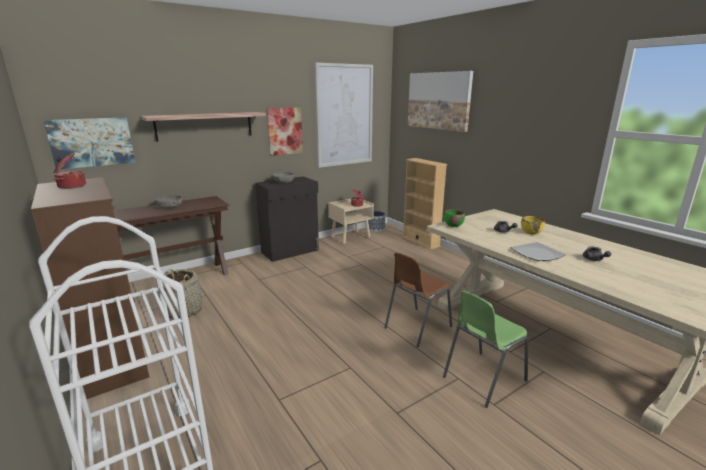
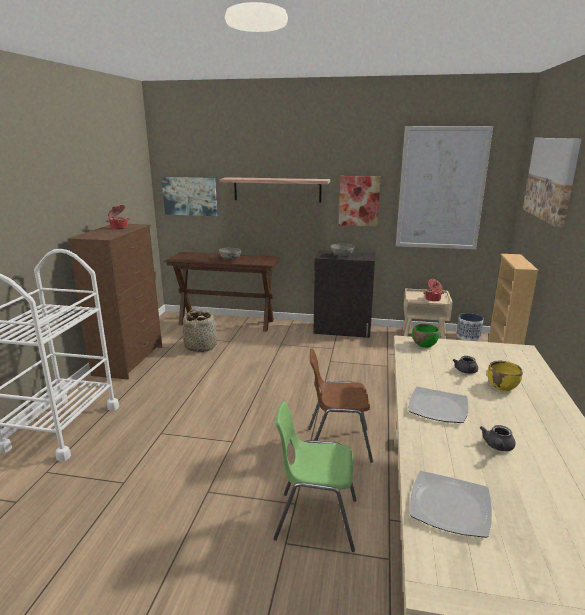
camera: 45 degrees right, 0 degrees up
(645, 294) = (449, 506): none -> plate

